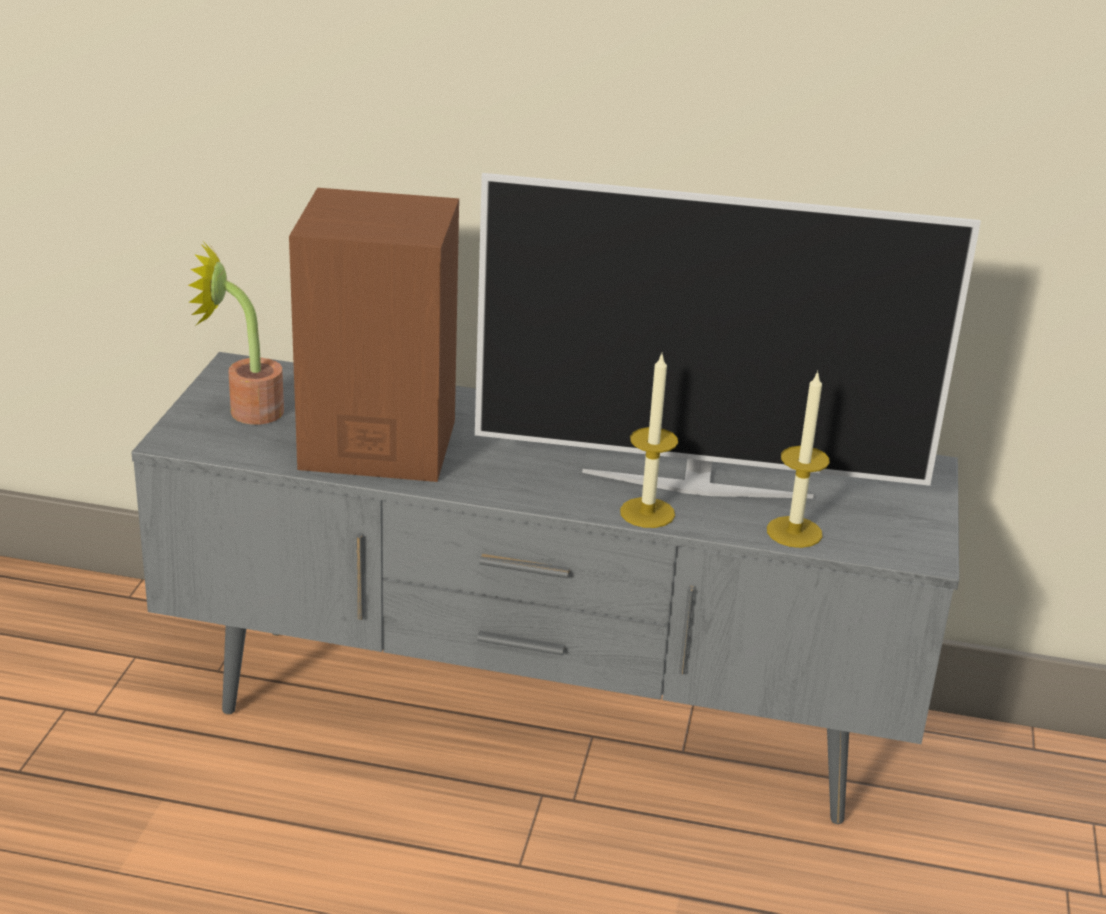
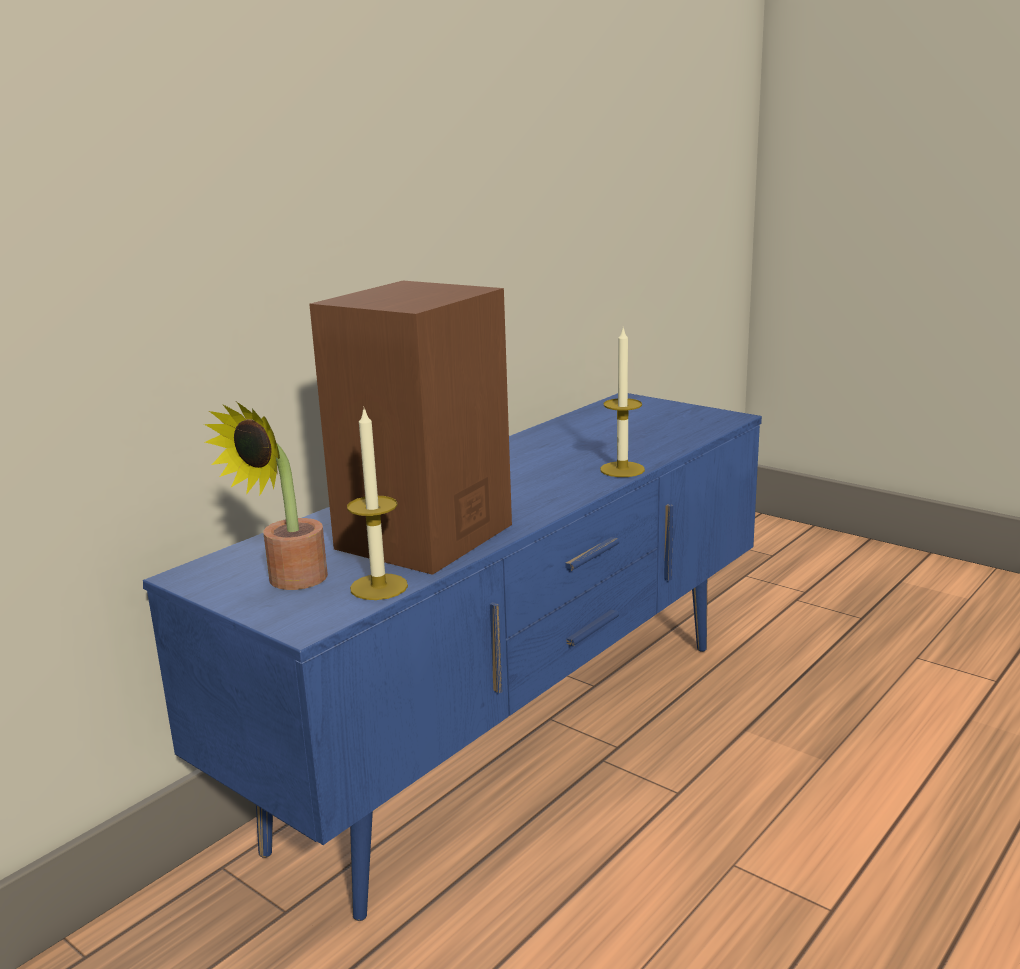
camera: 60 degrees left, 10 degrees down
(538, 724) = (518, 739): grey tv stand -> blue tv stand
(697, 483) = (593, 450): television -> none
(794, 532) = (680, 439): candle -> candle (379, 587)

